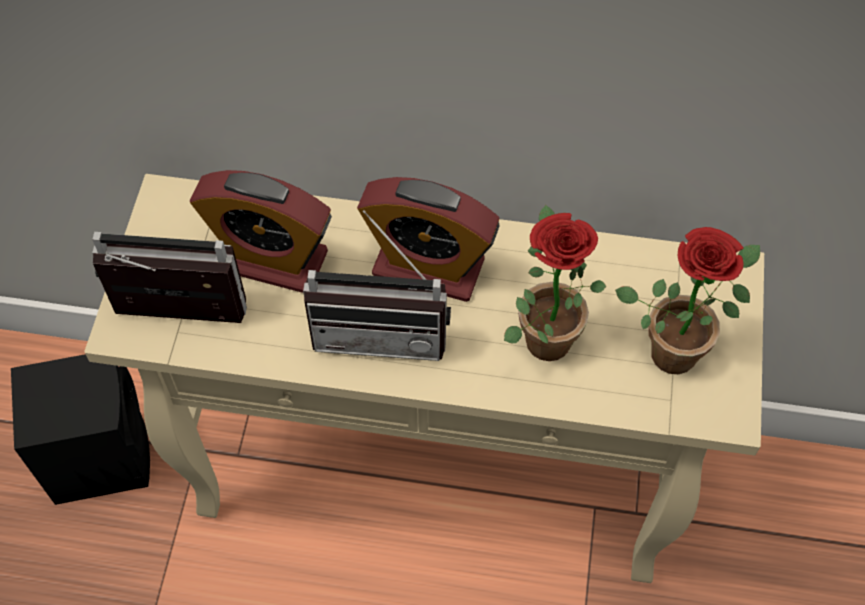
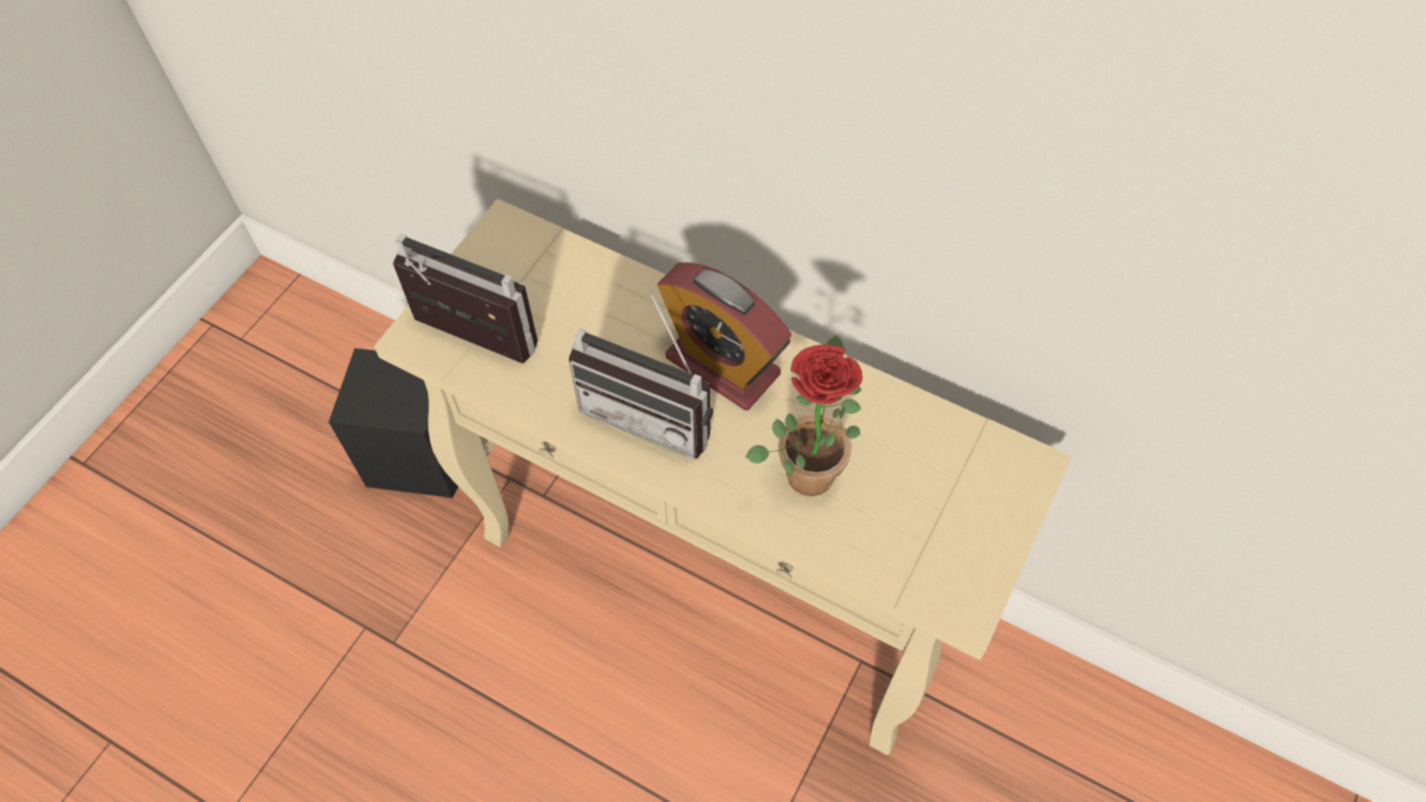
camera: 20 degrees right, 0 degrees up
(271, 260) = (577, 313): alarm clock -> none
(678, 346) = (941, 522): potted plant -> none

